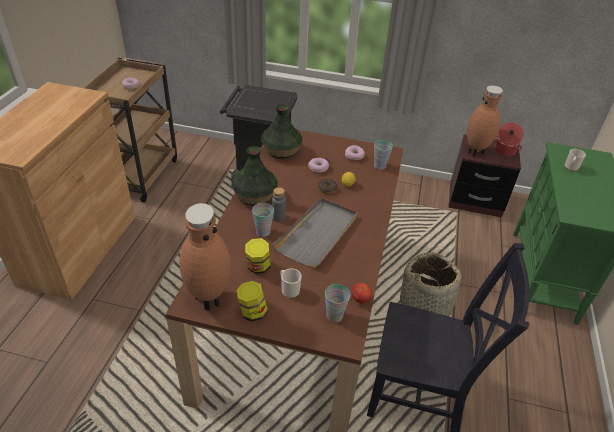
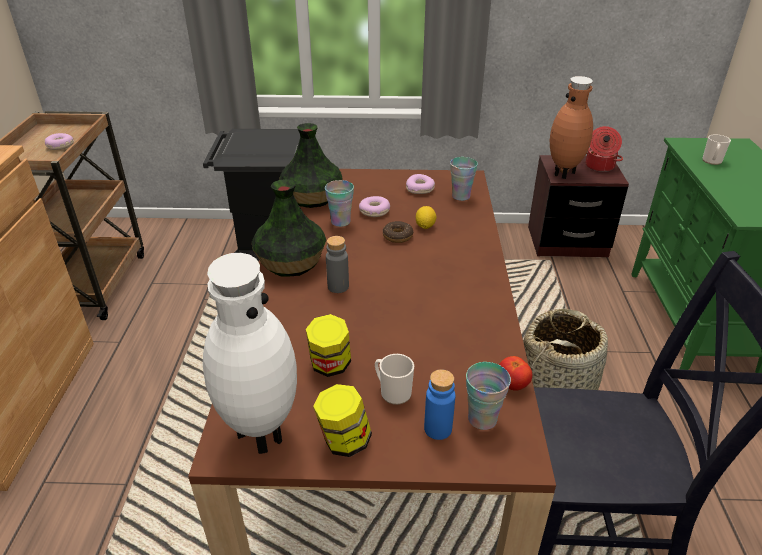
camera: 10 degrees left, 5 degrees down
(208, 299) = (259, 433): brown vase -> white vase
(263, 232) = (320, 311): cup -> cup (340, 222)
(307, 316) = (438, 429): none -> blue bottle
(318, 234) = (407, 299): grey tray -> none

